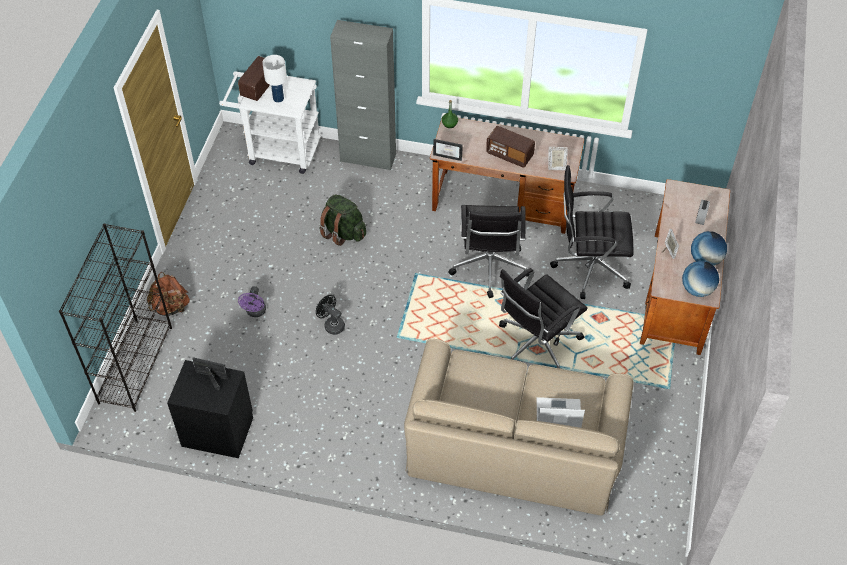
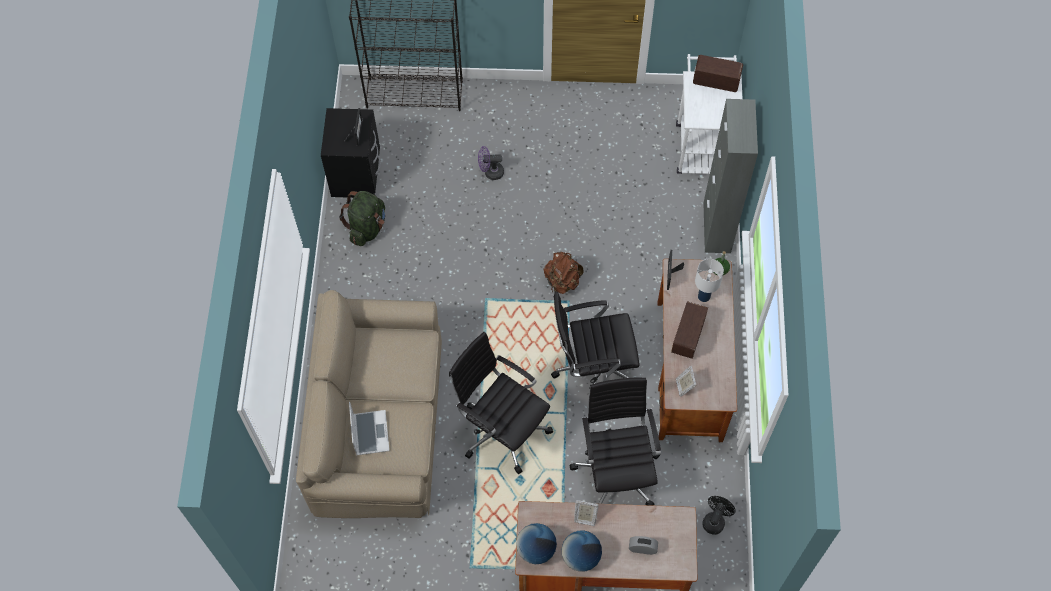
camera: 80 degrees right, 10 degrees up
(171, 307) = (483, 104): brown backpack -> brown backpack (562, 281)
(278, 99) = (704, 102): white table lamp -> white table lamp (703, 296)
(331, 324) = (489, 239): black fan -> black fan (715, 520)
(343, 232) = (607, 225): green backpack -> green backpack (367, 227)

